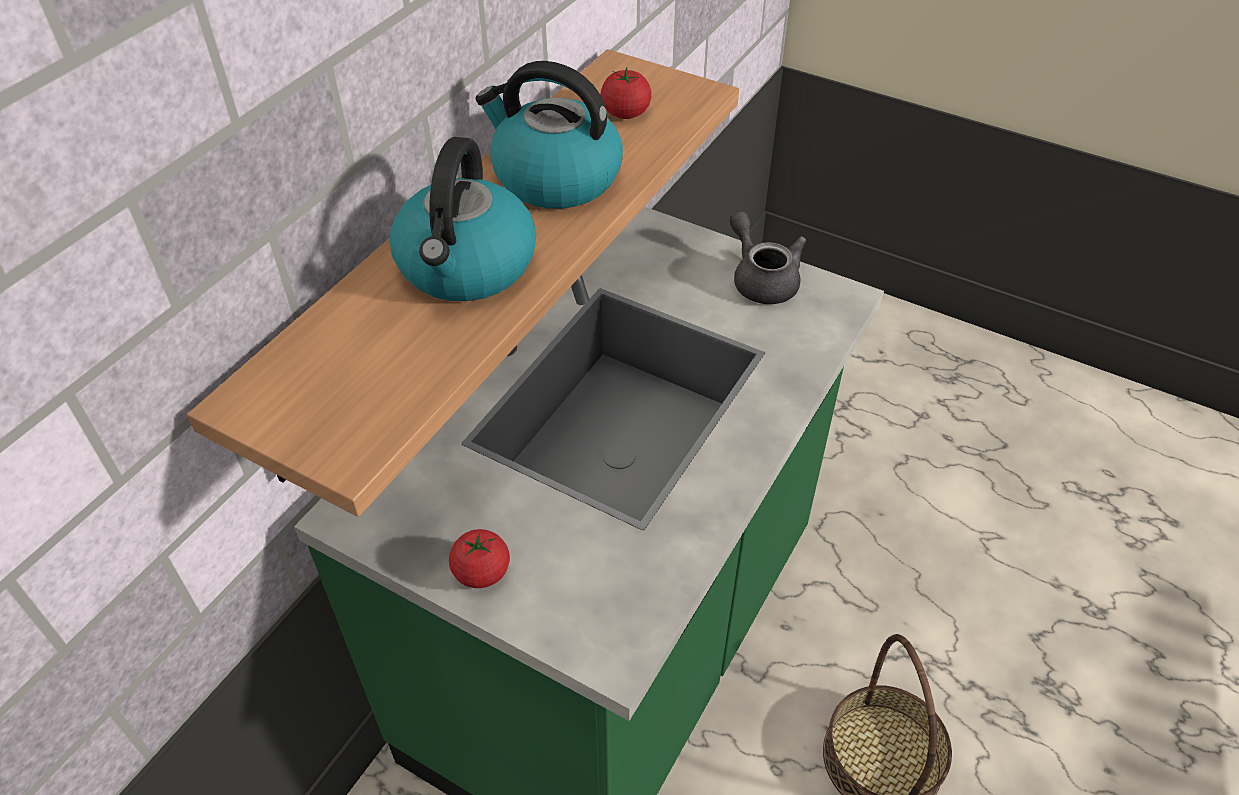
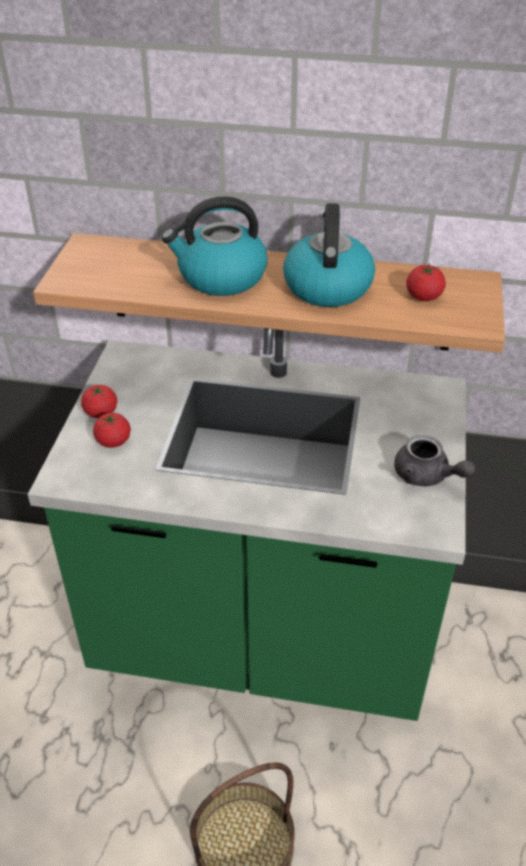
camera: 70 degrees right, 5 degrees down
(558, 568) = (113, 441): none -> tomato
(761, 279) = (427, 476): grey teapot -> grey teapot turned 90 degrees clockwise

